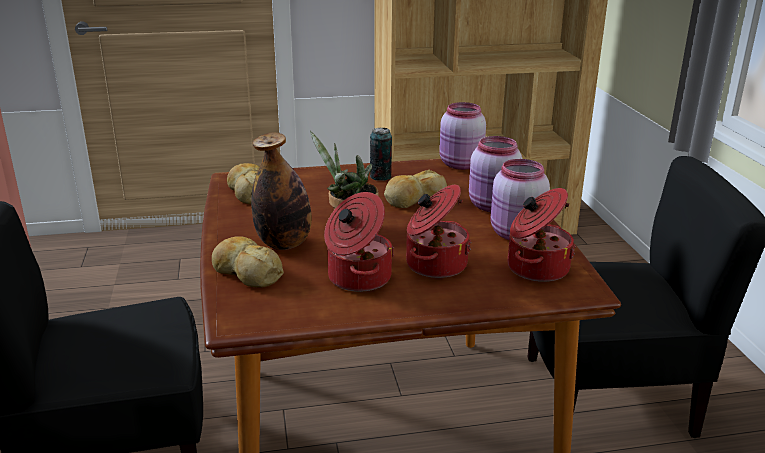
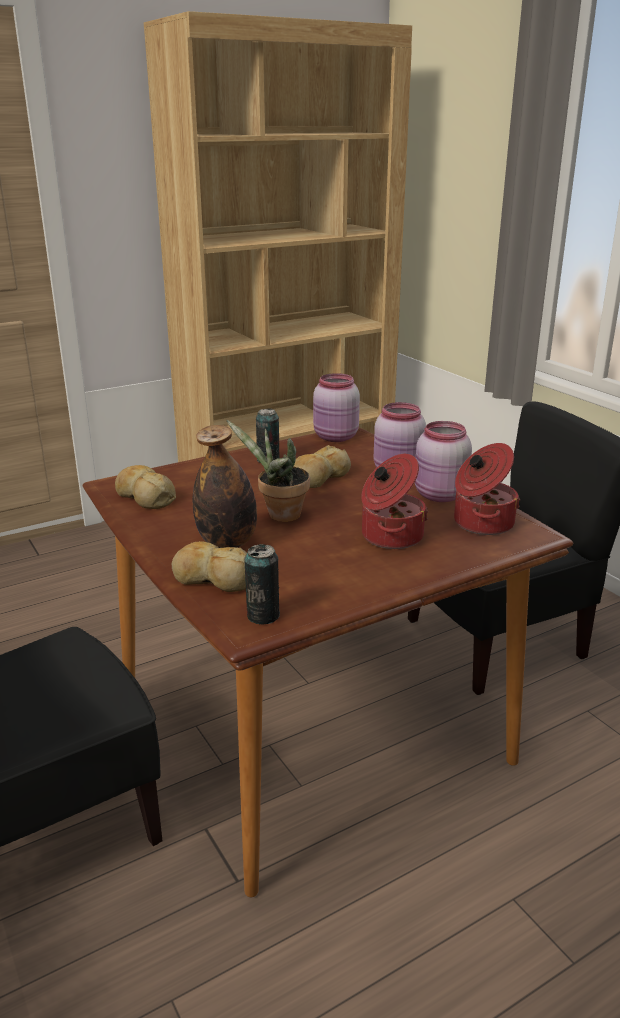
camera: 20 degrees left, 0 degrees up
(260, 313) = (263, 615): none -> can
(357, 278) = (329, 562): cooking pot -> none

